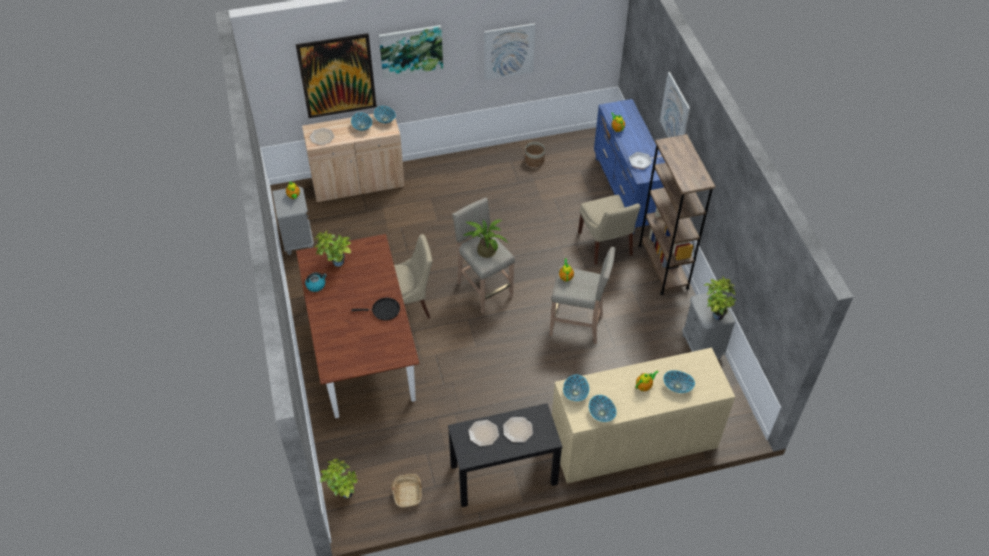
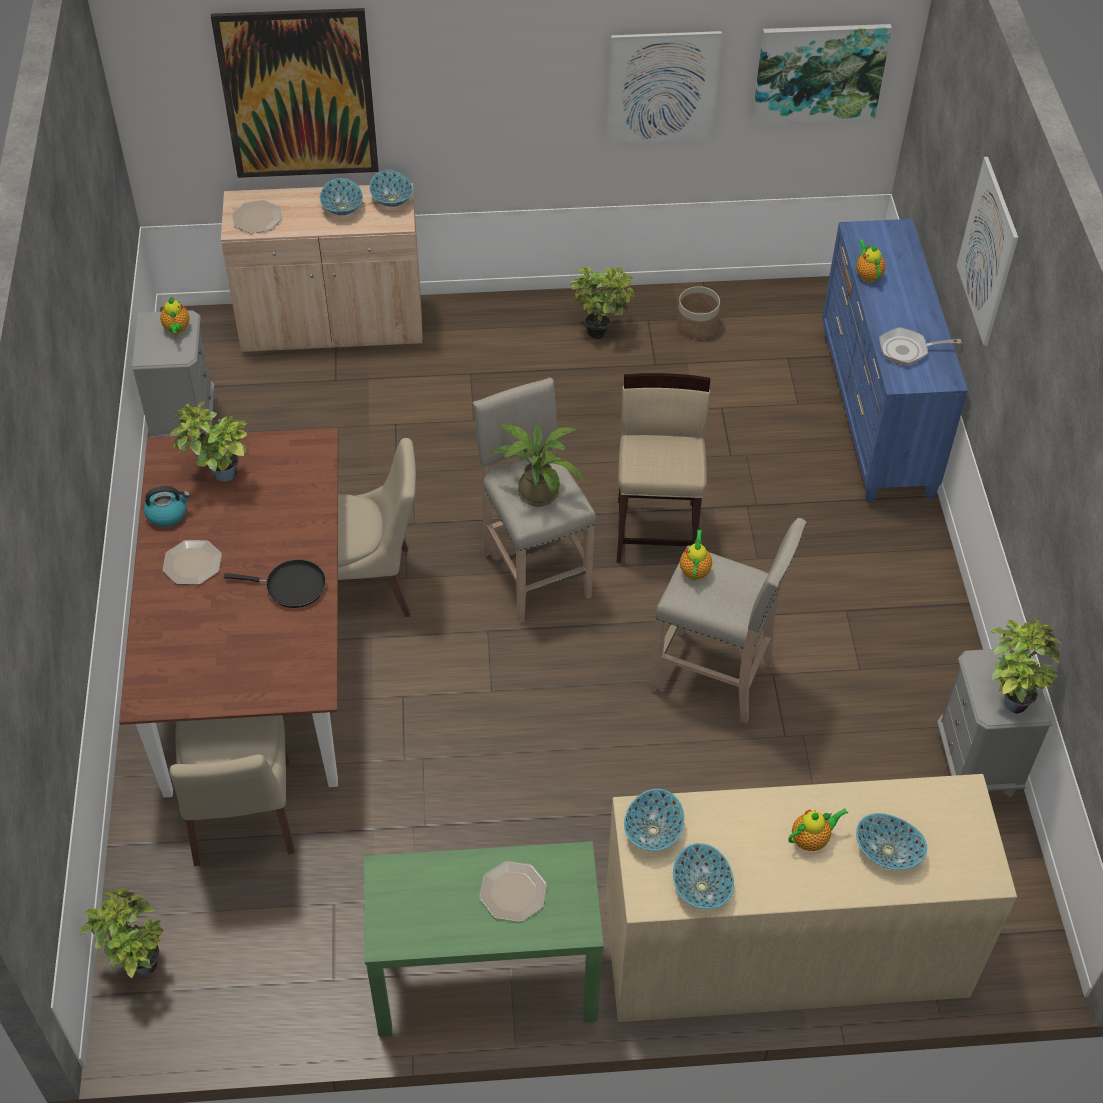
camera: 10 degrees right, 0 degrees up
(408, 494) = (272, 987): basket -> none
(411, 51) = (454, 59): picture -> picture (819, 72)
(483, 433) = (437, 888): plate -> plate (193, 563)
(489, 169) = (601, 331): none -> potted plant
(503, 475) = (484, 979): black console table -> green console table
(536, 262) = (656, 531): none -> beige stool
(605, 245) = (809, 517): beige chair -> beige chair (242, 817)
(663, 266) = (923, 579): brown bookcase -> none

